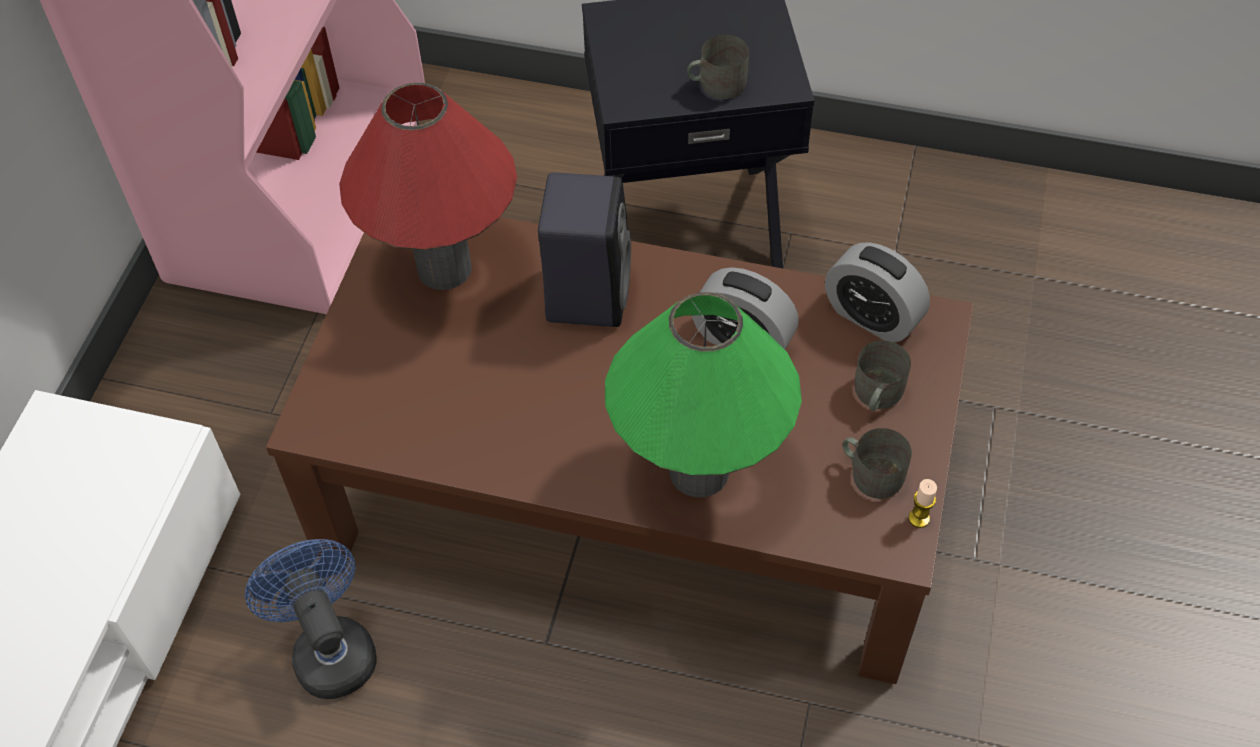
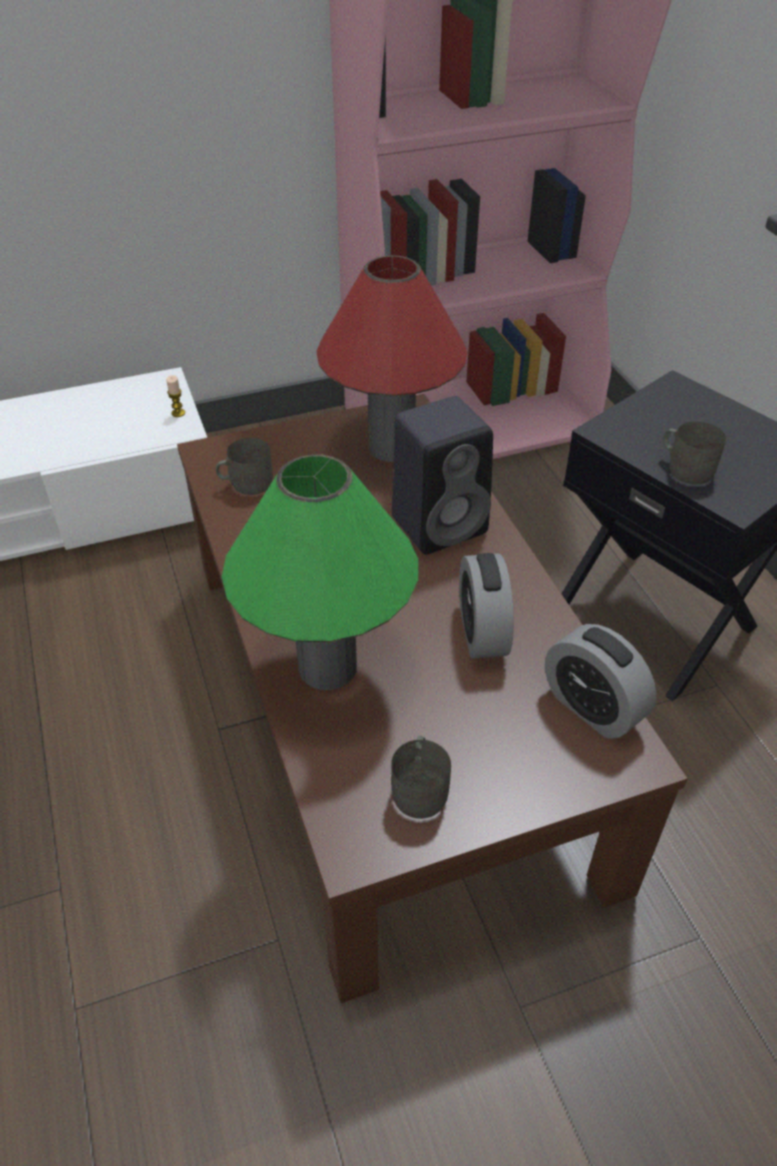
camera: 55 degrees right, 10 degrees down
(329, 648) = (140, 617): blue fan -> none
(872, 316) = (592, 707): alarm clock -> alarm clock turned 45 degrees counterclockwise
(876, 395) = (509, 751): grey mug -> grey mug (246, 483)
(919, 518) = (399, 850): candle -> candle (178, 413)

